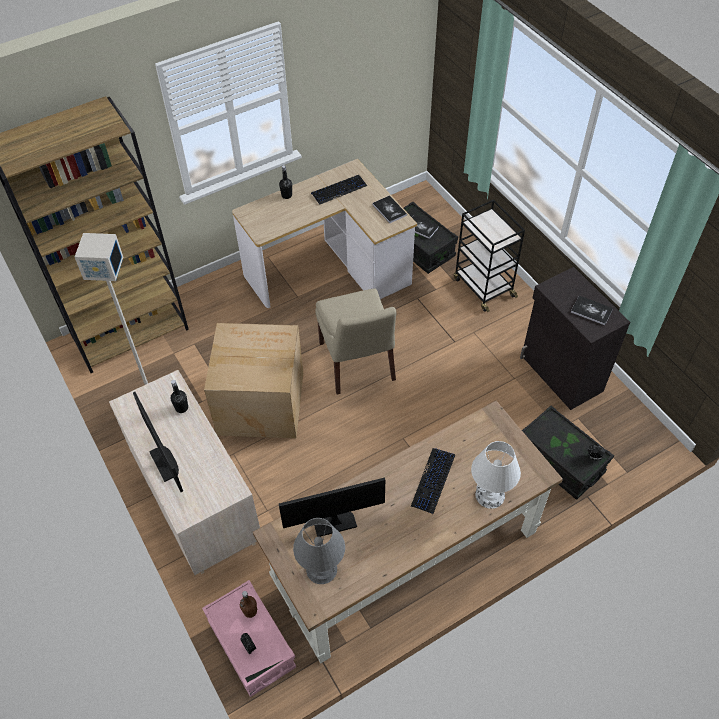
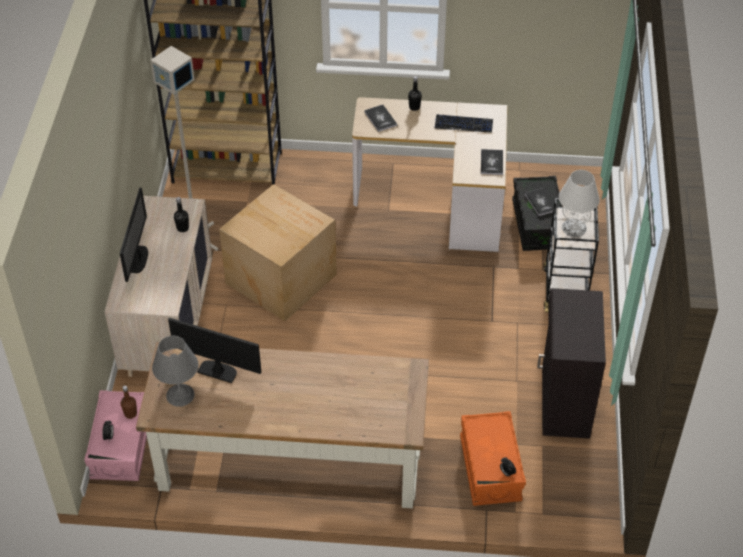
camera: 35 degrees right, 5 degrees down
(357, 363) = (389, 292): beige chair -> none
(433, 481) = (318, 386): keyboard -> none
(489, 495) = (352, 422): white table lamp -> white table lamp (573, 228)
(560, 461) = (490, 469): black storage box -> orange storage box
(591, 311) = (579, 334): book -> book (380, 118)

